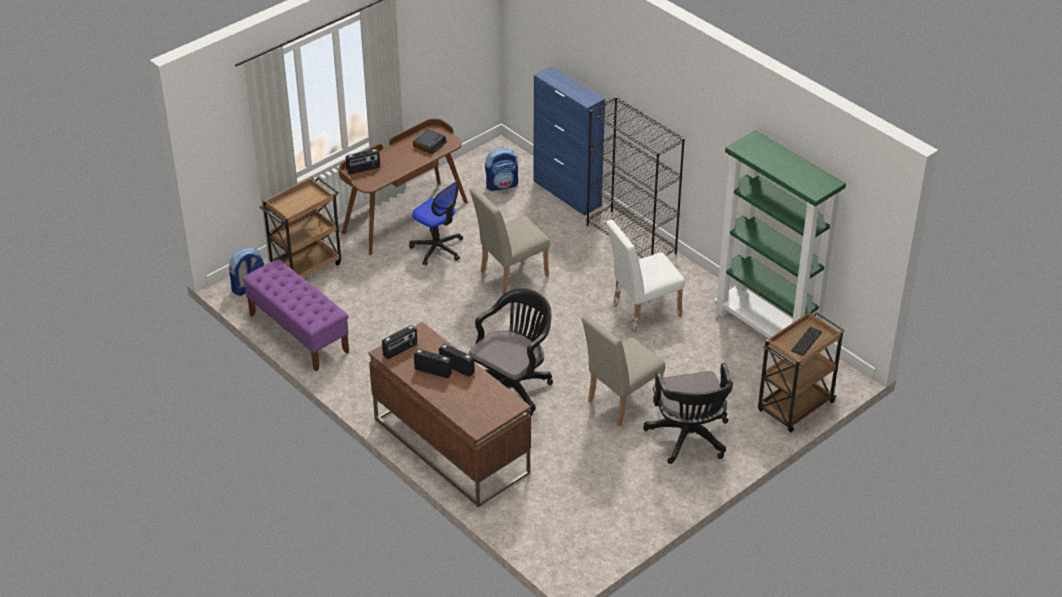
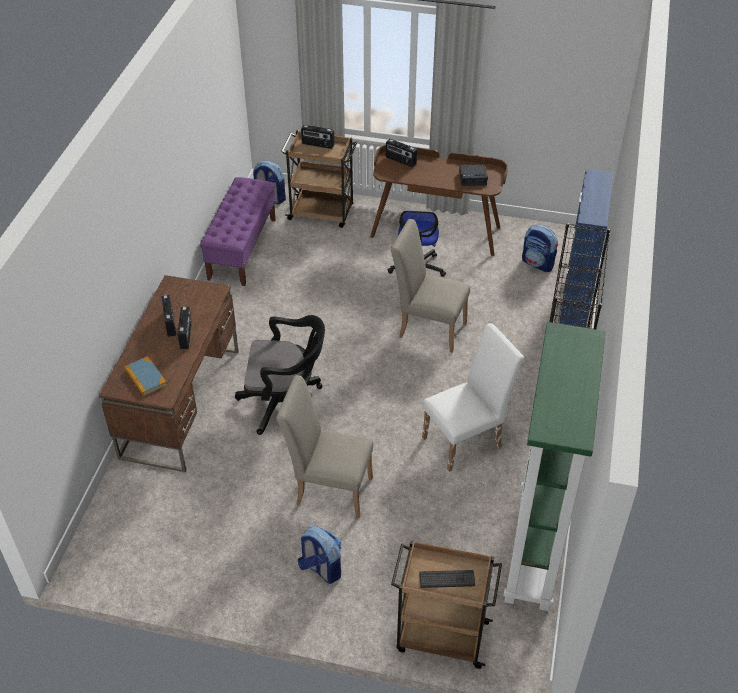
camera: 55 degrees right, 5 degrees up
(400, 350) = (182, 291): radio -> radio (318, 144)
(483, 407) = (145, 377): none -> book
(641, 312) = (467, 440): white chair -> white chair turned 120 degrees clockwise
(689, 439) = (321, 568): black office chair -> backpack

